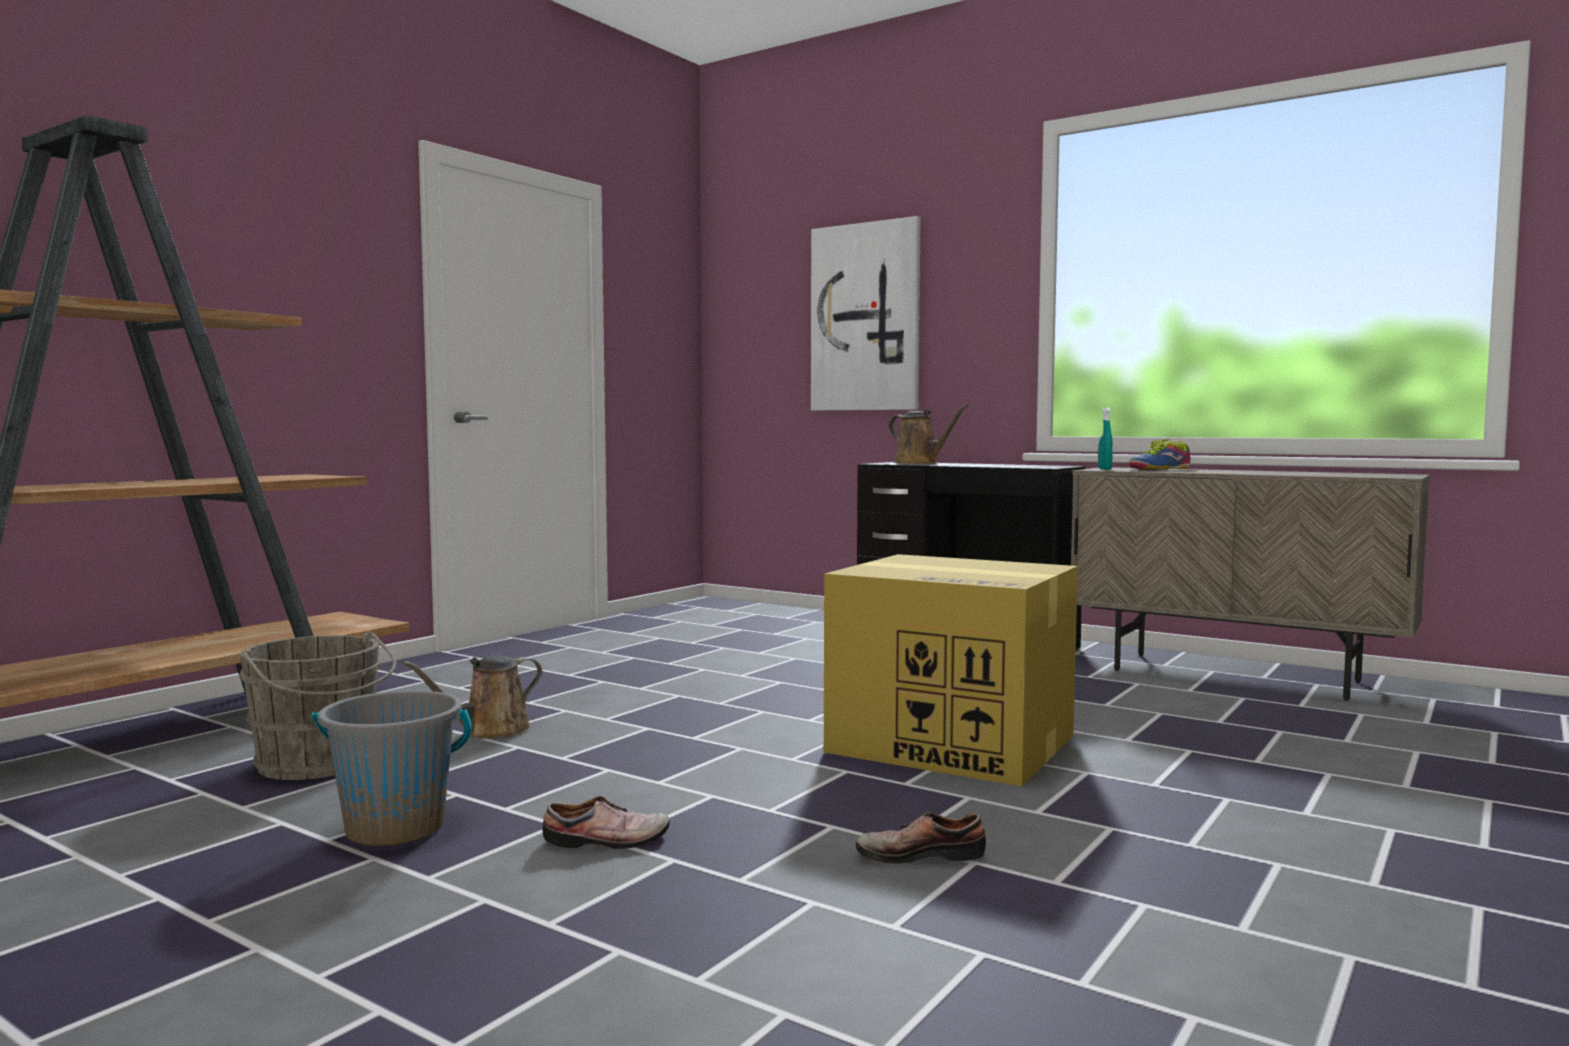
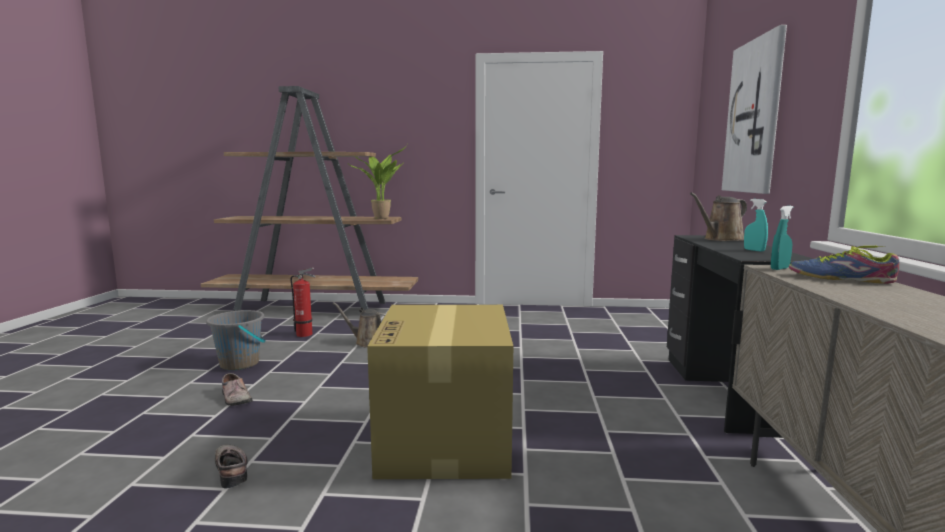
camera: 60 degrees right, 5 degrees up
(310, 476) = (382, 218): none -> potted plant
(319, 764) = (306, 334): grey bucket -> fire extinguisher
(920, 463) = (721, 239): brown watering can -> brown watering can turned 45 degrees clockwise
(1004, 465) = (754, 250): none -> turquoise spray bottle

